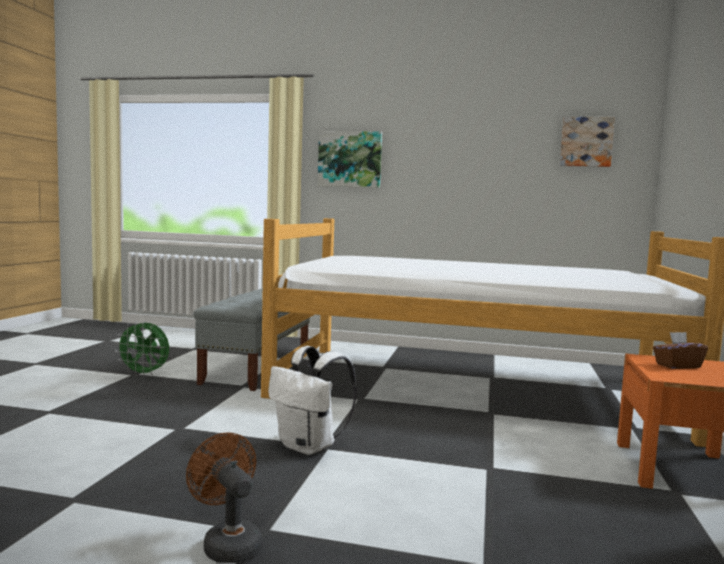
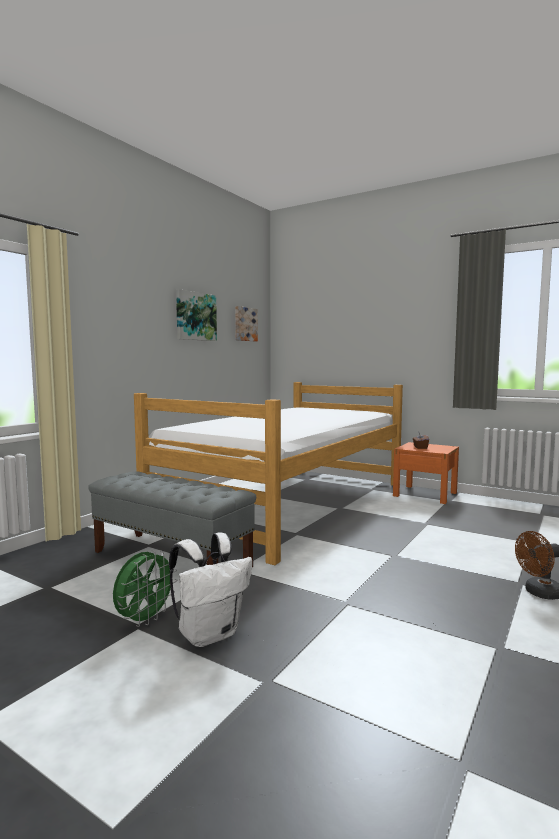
camera: 70 degrees left, 0 degrees up
(309, 447) = (393, 559): white backpack -> white backpack (210, 634)
(350, 159) = (107, 330): picture -> picture (195, 316)

